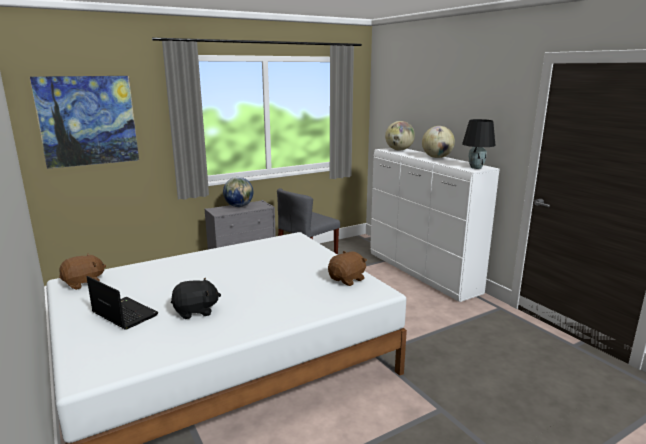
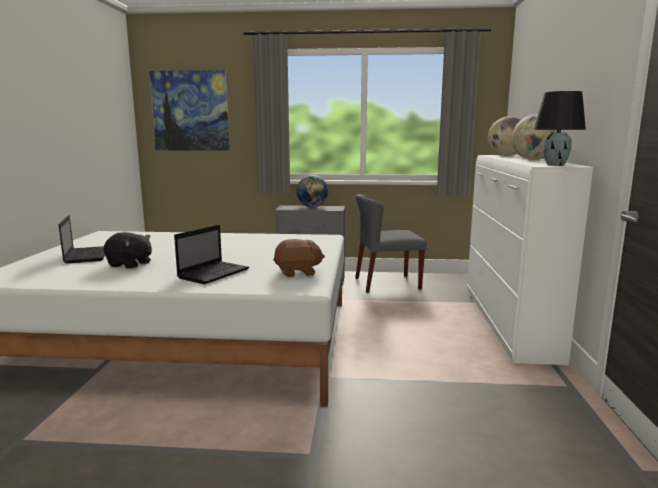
camera: 35 degrees right, 5 degrees down
(84, 283) = (109, 236): brown plush toy -> none
(290, 298) = (214, 273): none -> laptop

